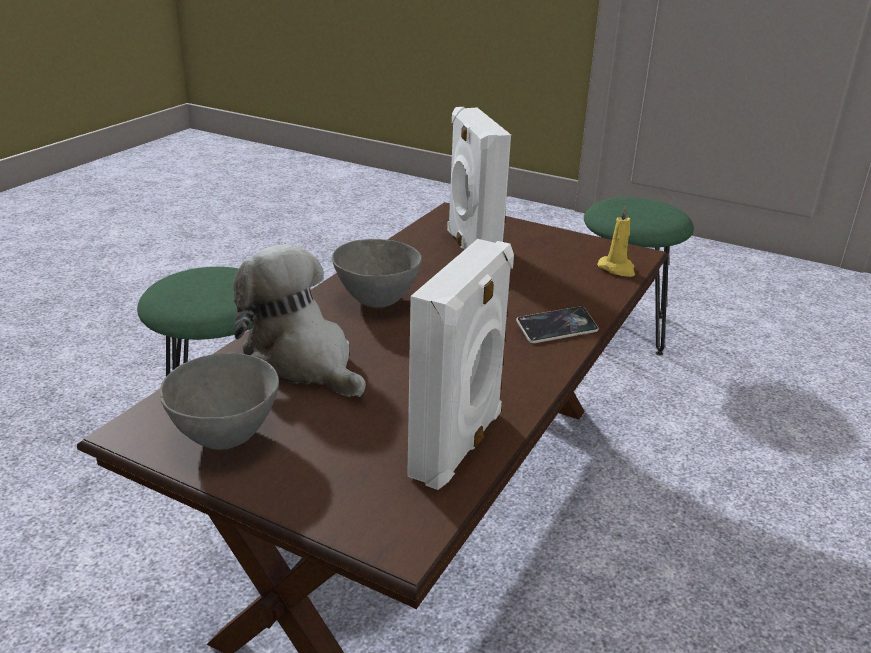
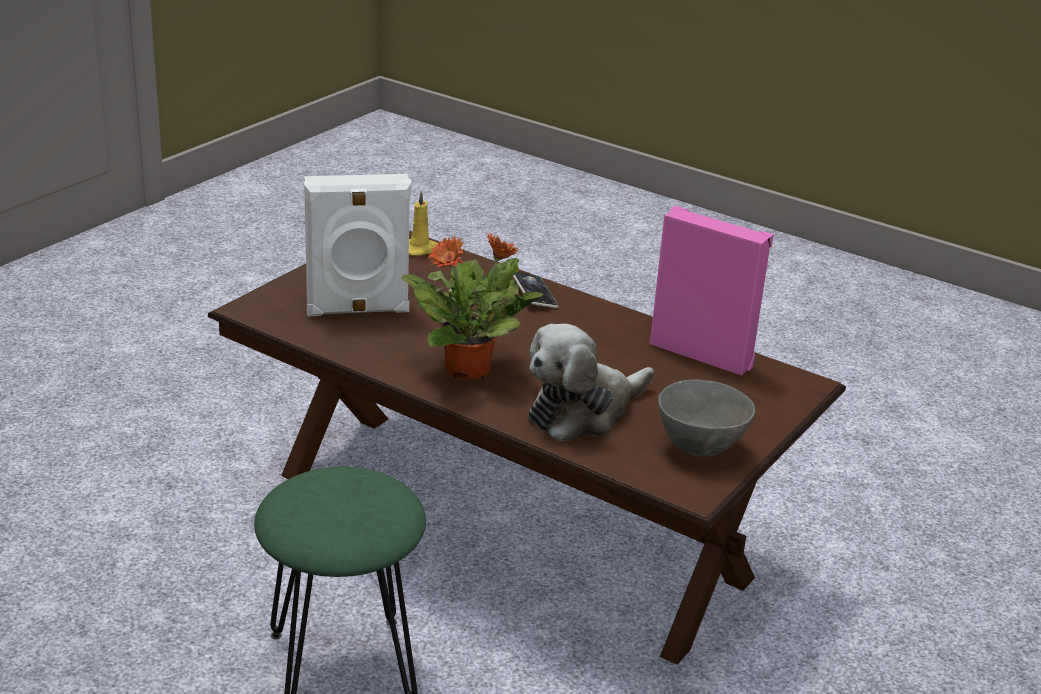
camera: 85 degrees left, 0 degrees up
(376, 301) = (469, 370): grey bowl -> potted plant
(459, 445) = (702, 354): white speaker -> pink speaker
(621, 329) = (222, 359): green stool -> none

